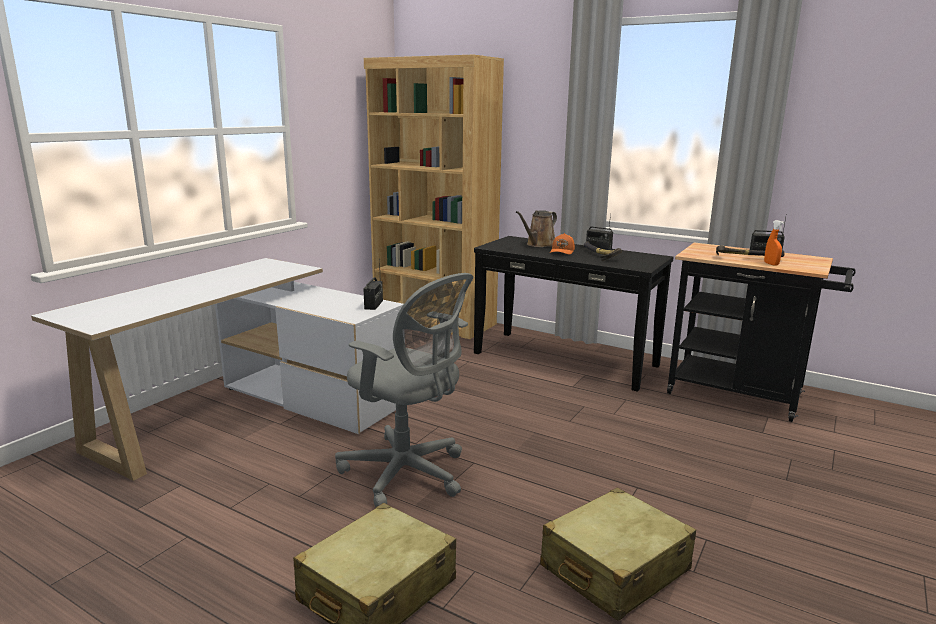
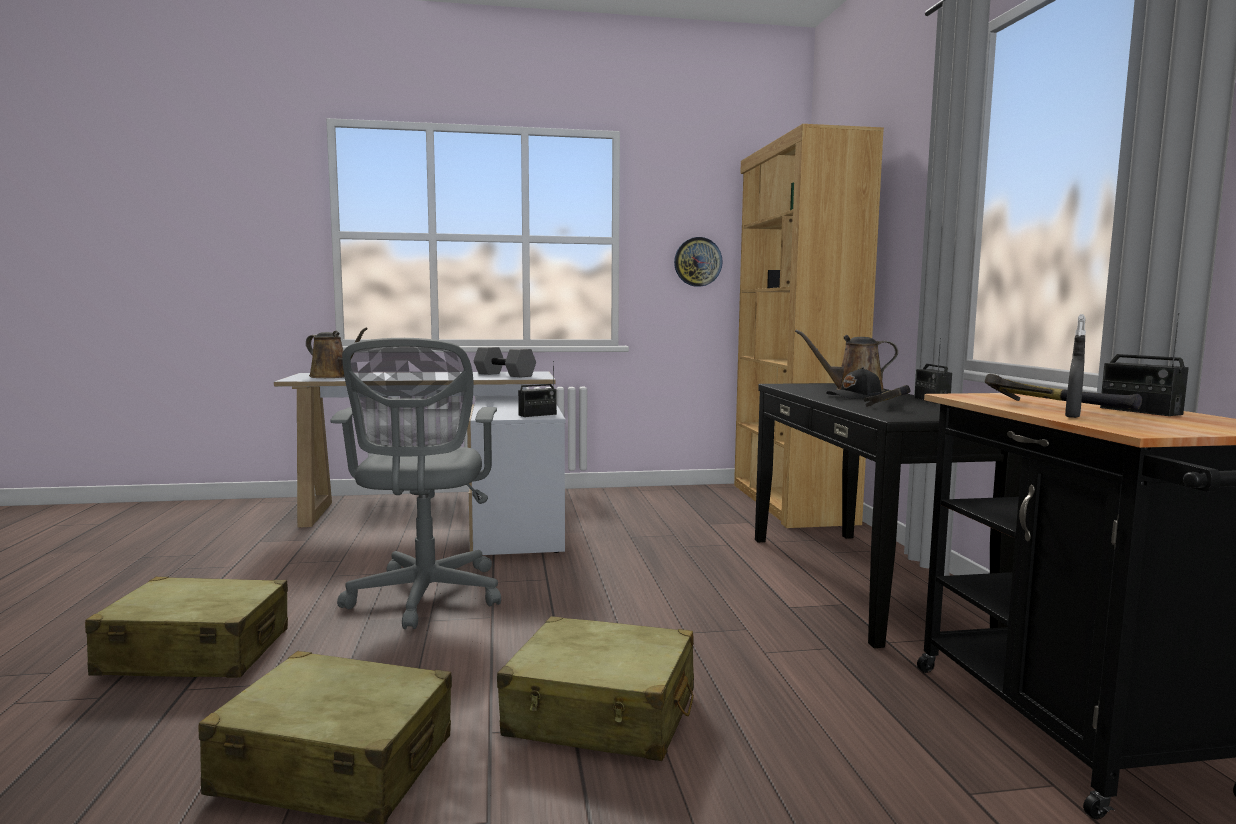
camera: 50 degrees right, 10 degrees down
(115, 311) = (332, 376): none -> brown watering can
(261, 271) = (505, 375): none -> grey dumbbell
(339, 143) = (697, 262): none -> wall clock
(562, 251) = (855, 396): orange cap -> black cap
(633, 476) = (602, 714): none -> beige suitcase
(771, 264) = (1072, 416): orange spray bottle -> grey spray bottle

